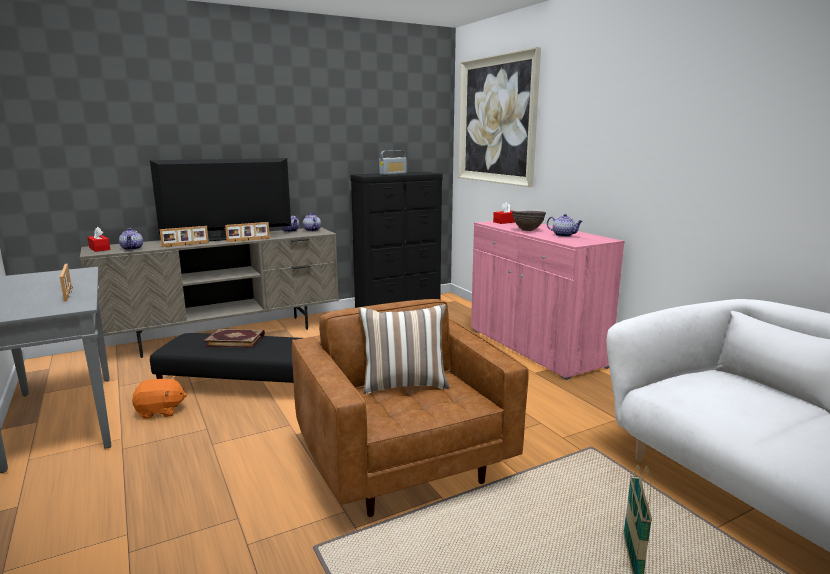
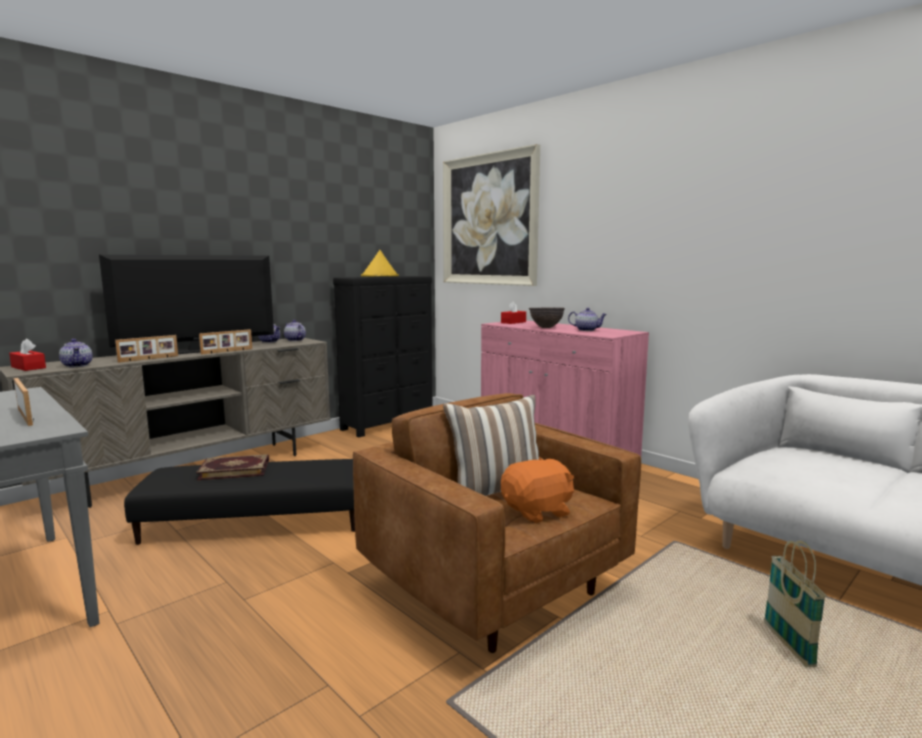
camera: 15 degrees left, 5 degrees down
(160, 411) = (150, 569): orange plush toy -> orange plush toy (538, 511)
(393, 174) = (380, 276): radio -> yellow hat

